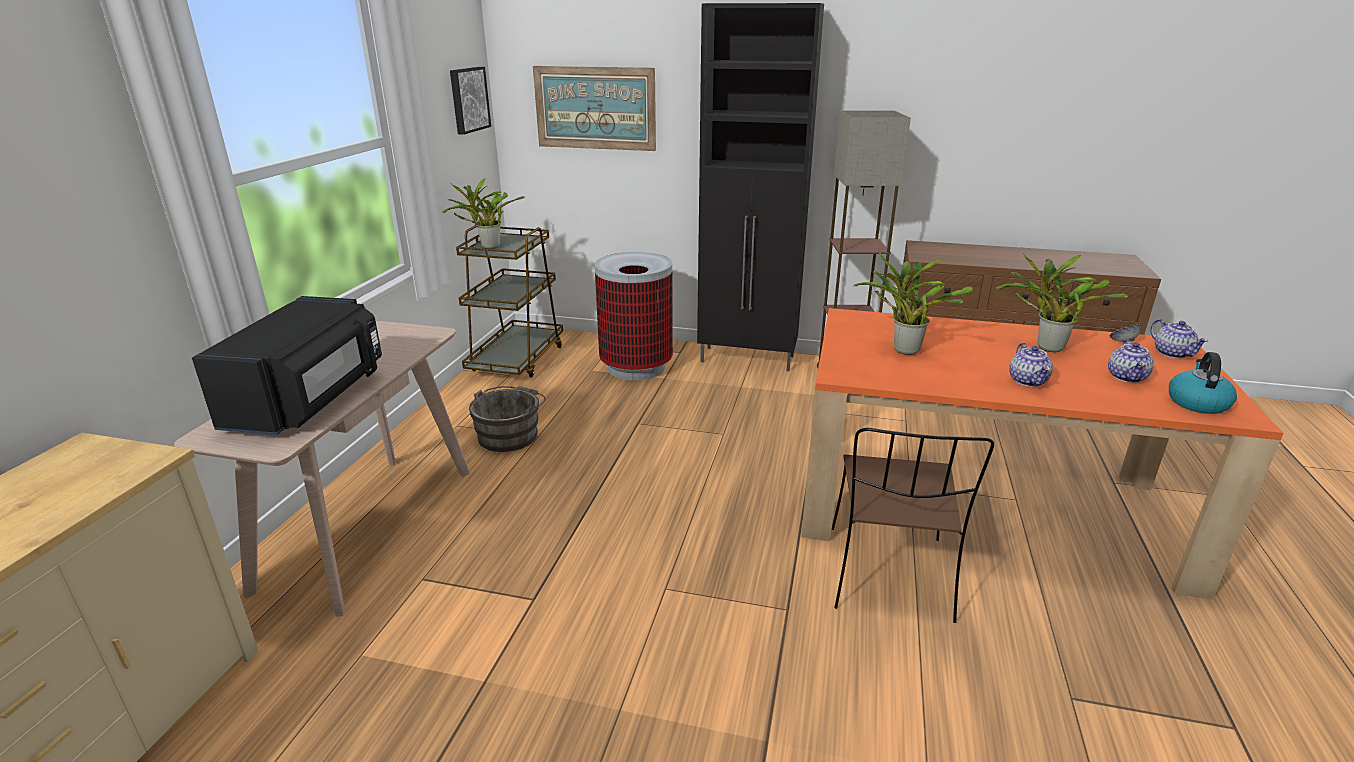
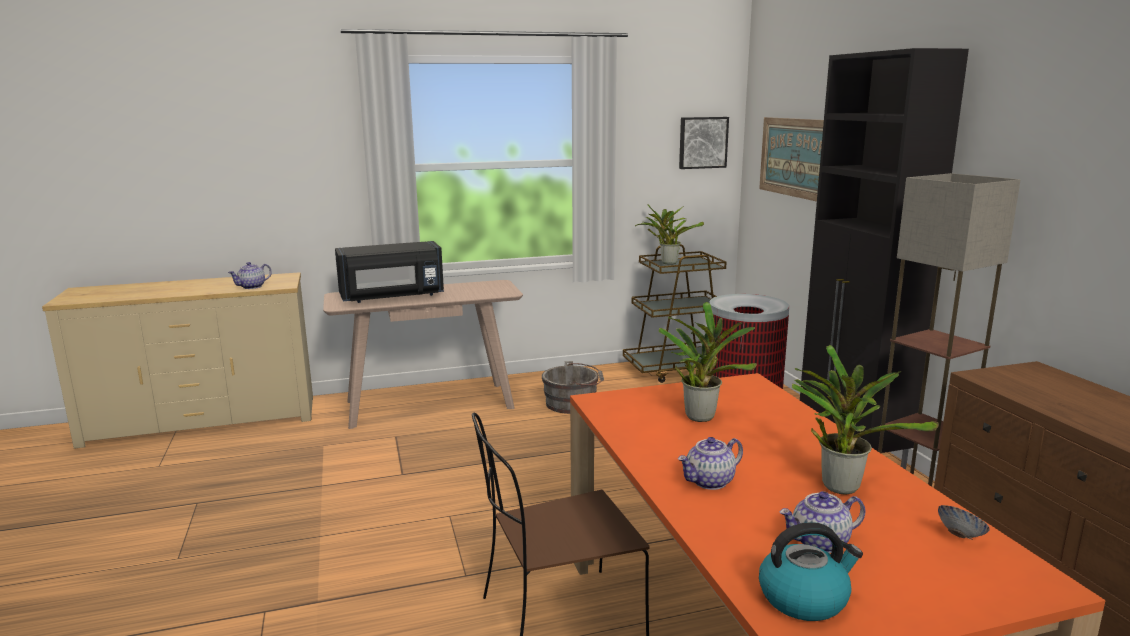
camera: 60 degrees right, 10 degrees down
(1172, 353) = (985, 578): teapot -> teapot (252, 287)

